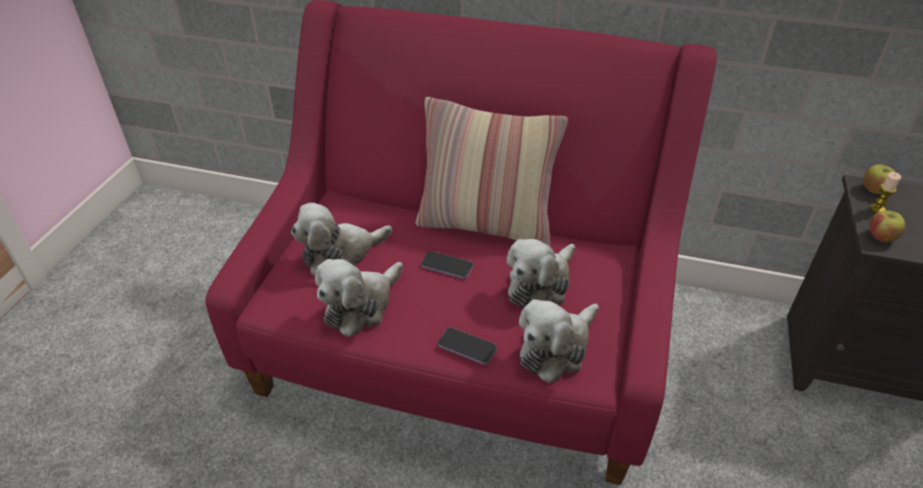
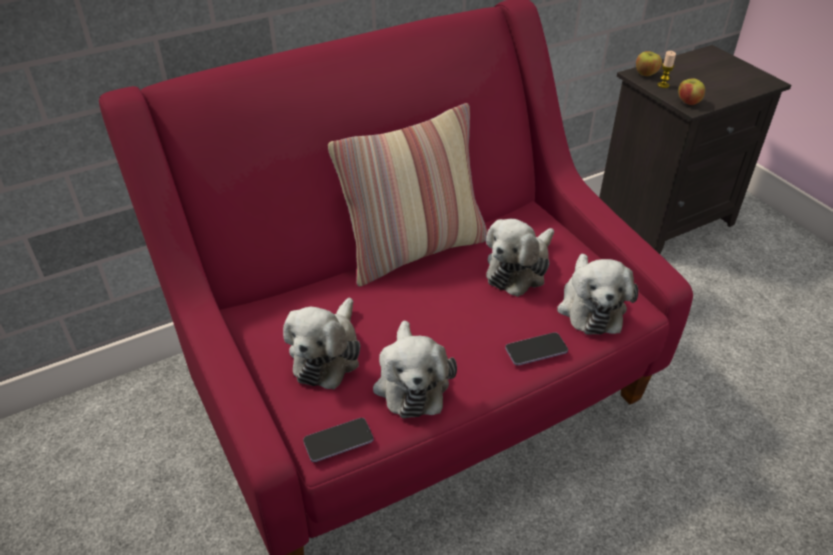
camera: 45 degrees left, 0 degrees up
(447, 266) = (432, 302): phone -> phone (338, 441)
(540, 285) = (519, 269): plush toy -> plush toy turned 45 degrees clockwise

